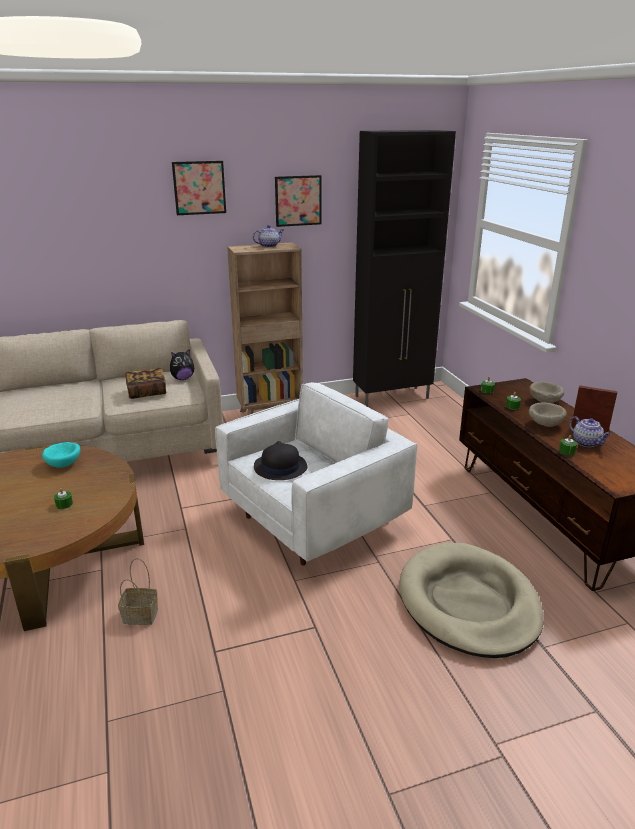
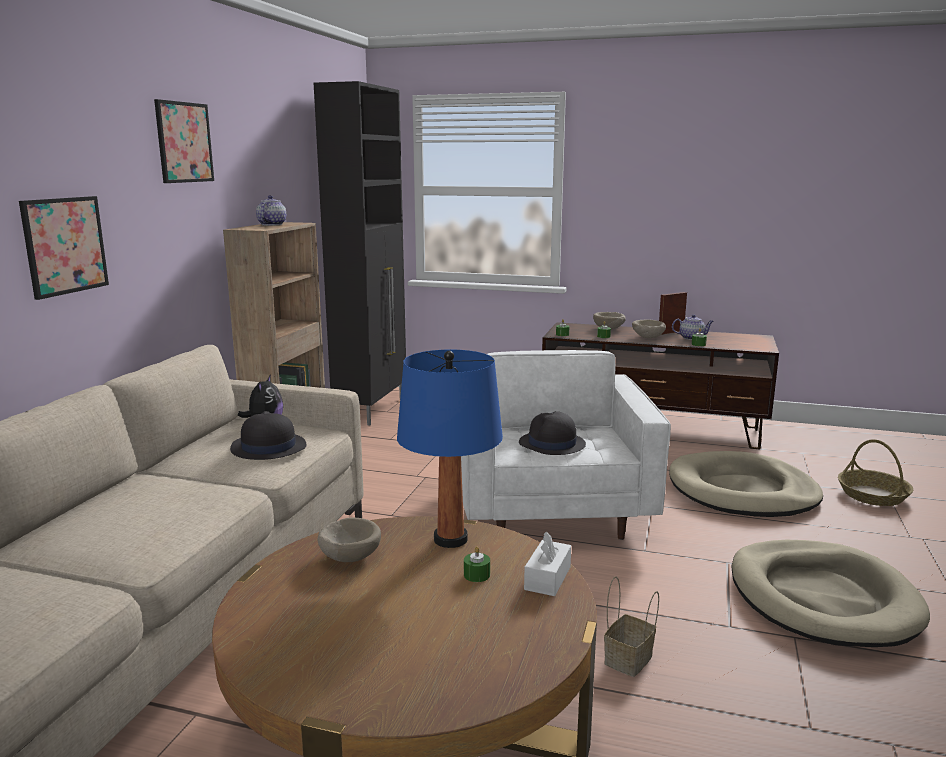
camera: 55 degrees left, 10 degrees down
(64, 464) = (349, 556): turquoise bowl -> beige bowl
(72, 527) = (547, 578): none -> white tissue box
(103, 483) = (450, 539): none -> blue table lamp
(147, 392) = (268, 448): book -> black hat
(298, 200) = (270, 167): picture -> picture (65, 245)
(299, 696) = (822, 598): none -> beige dog bed
(576, 698) = (873, 495): none -> basket

